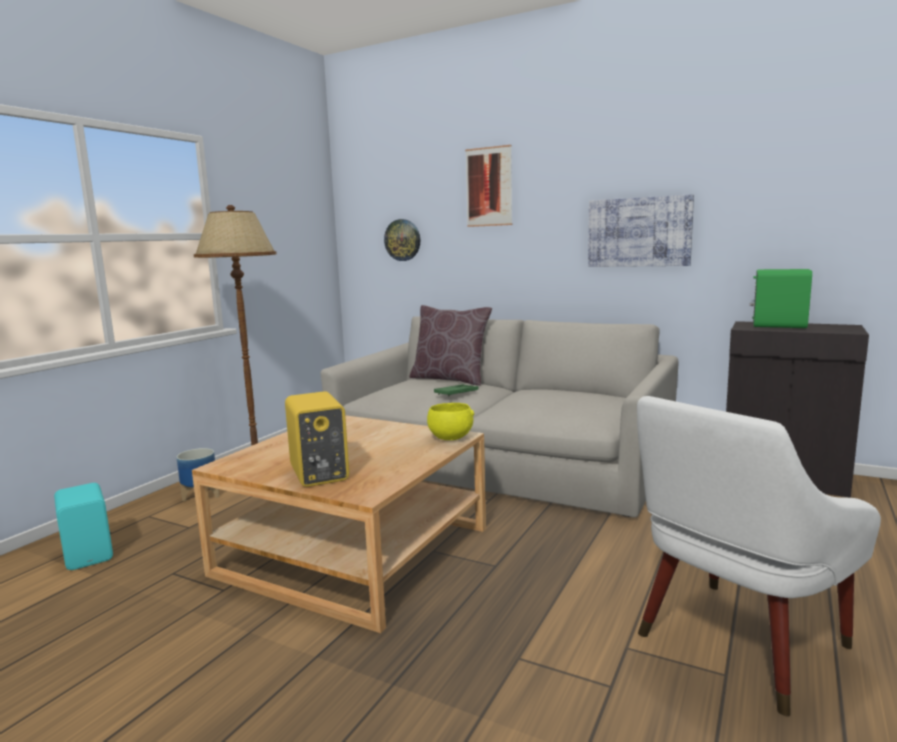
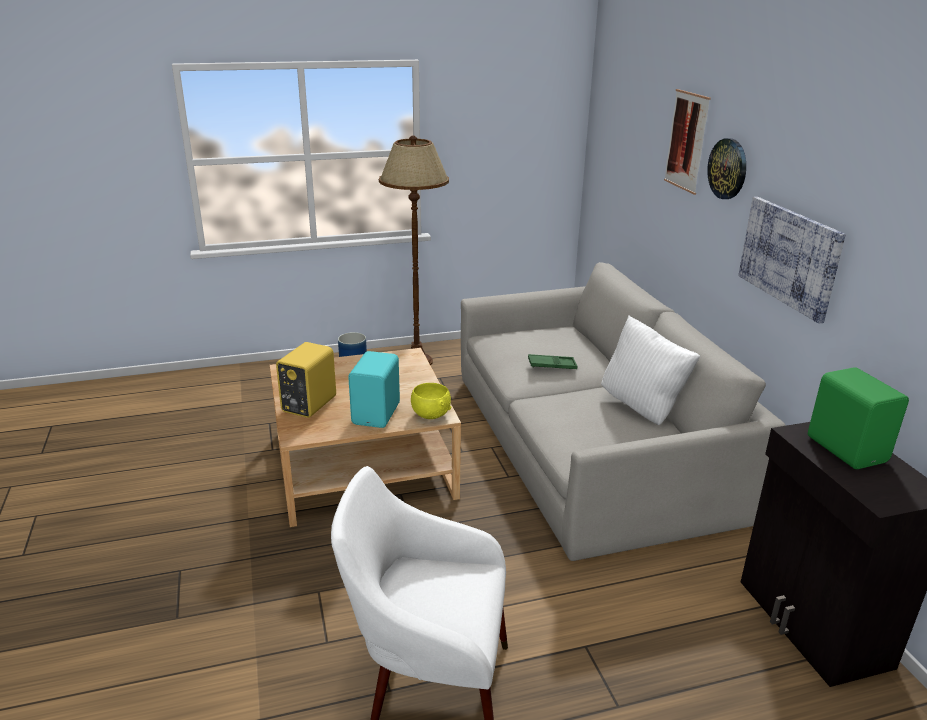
camera: 45 degrees right, 15 degrees up
(90, 554) = (257, 386): turquoise speaker -> turquoise speaker (378, 414)
(402, 240) = (622, 172): wall clock -> wall clock (728, 168)
(450, 379) = (589, 343): brown pillow -> none
(565, 391) = (642, 408): none -> white pillow

